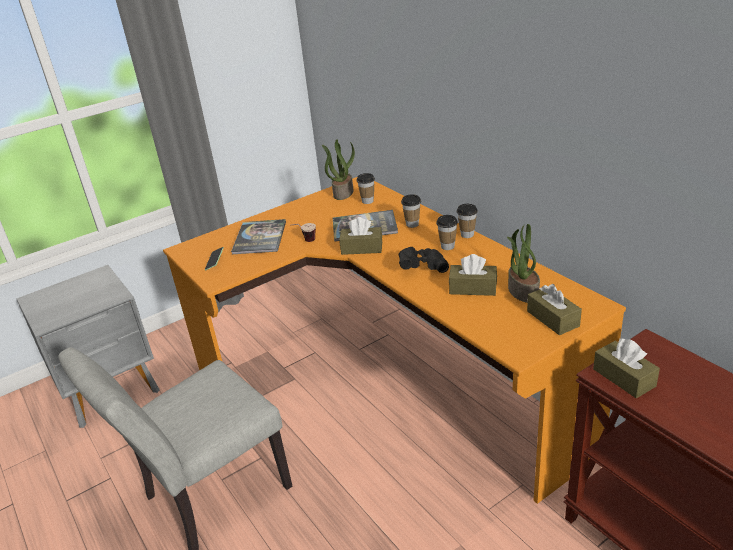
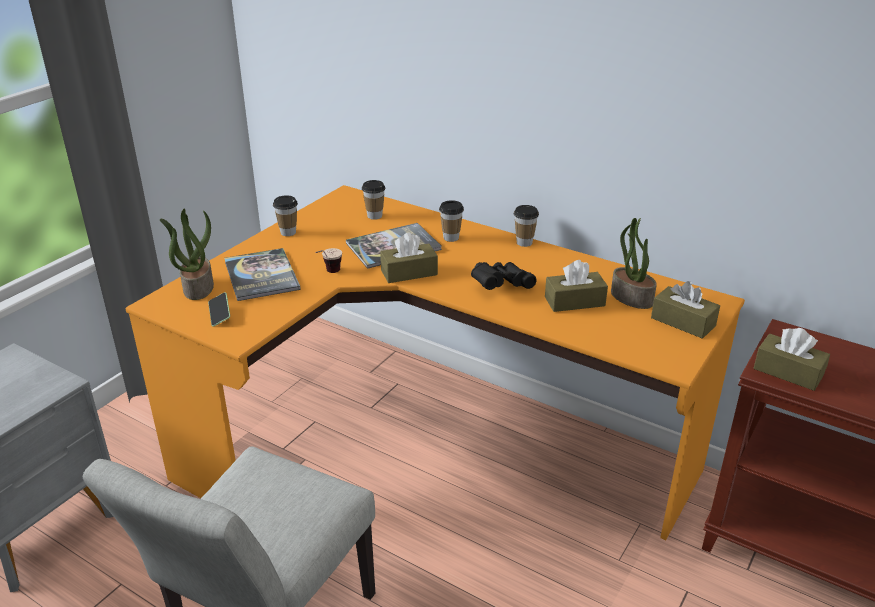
camera: 25 degrees left, 0 degrees up
(343, 193) = (334, 209): potted plant -> potted plant (197, 287)
(447, 246) = (511, 258): cup -> cup (288, 232)

